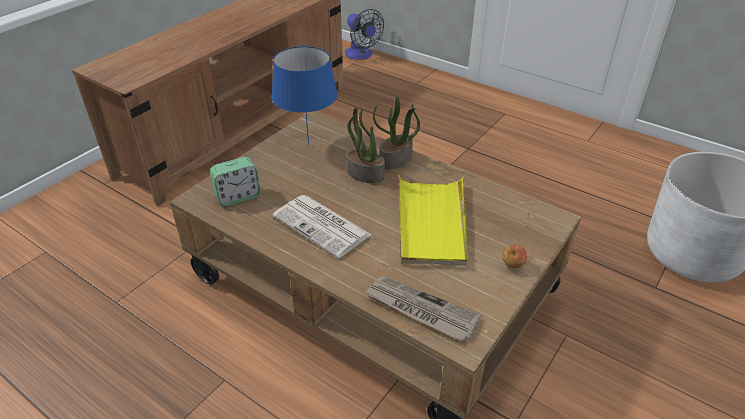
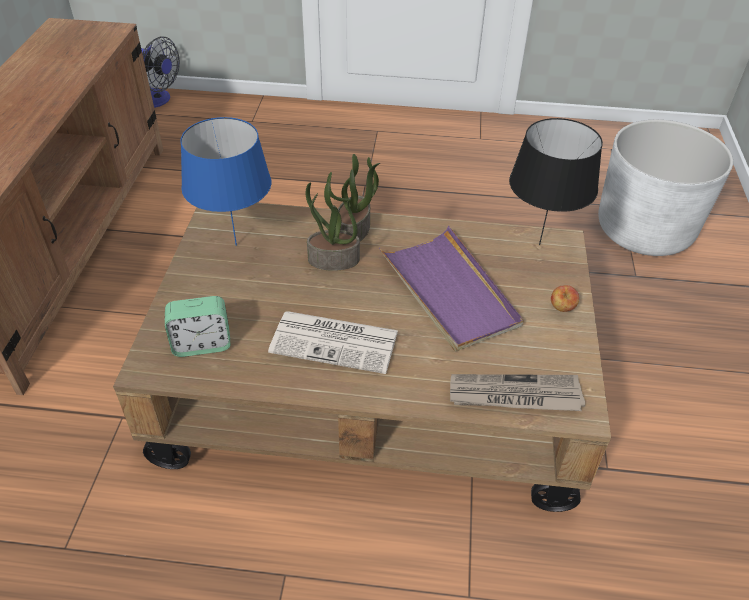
camera: 30 degrees left, 5 degrees up
(238, 196) = (202, 344): alarm clock -> alarm clock turned 45 degrees clockwise
(431, 222) = (449, 291): yellow tray -> purple tray
(533, 214) = (539, 244): none -> black table lamp

